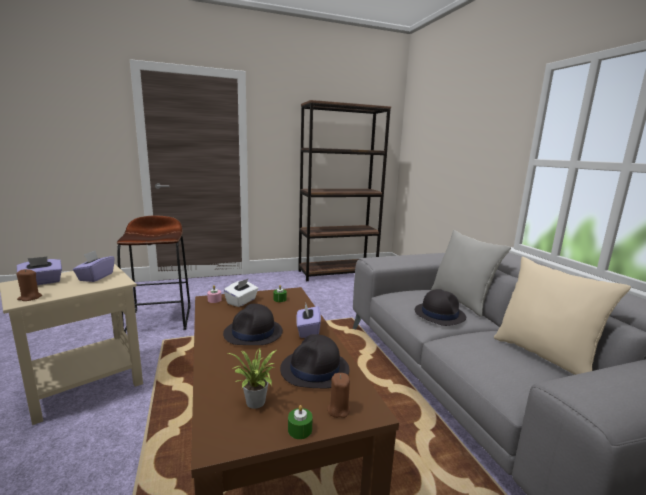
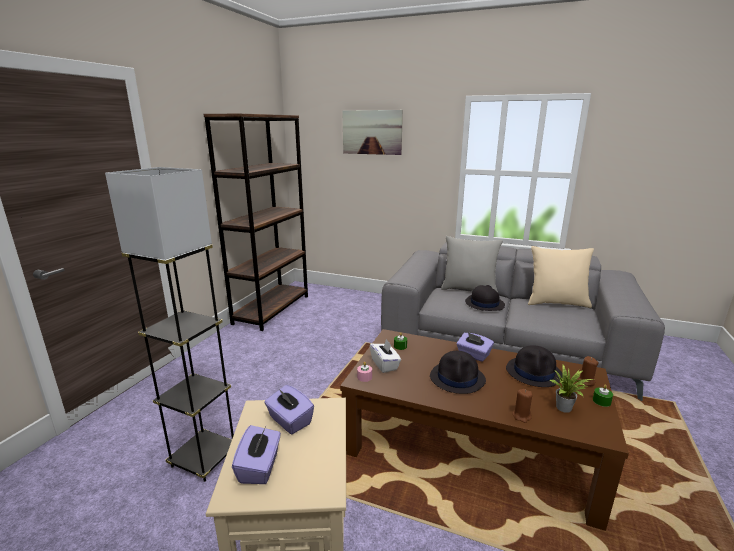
camera: 50 degrees left, 5 degrees up
(30, 298) = (320, 480): brown candle -> brown candle (521, 416)
(159, 319) = (204, 458): brown stool -> grey floor lamp
(456, 120) = (372, 132): none -> picture

